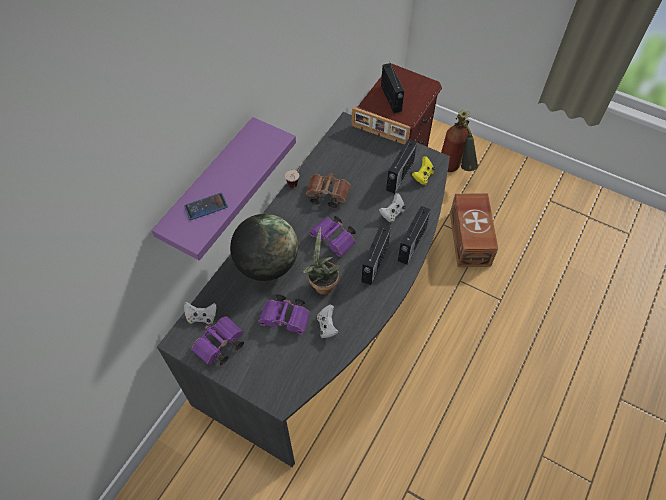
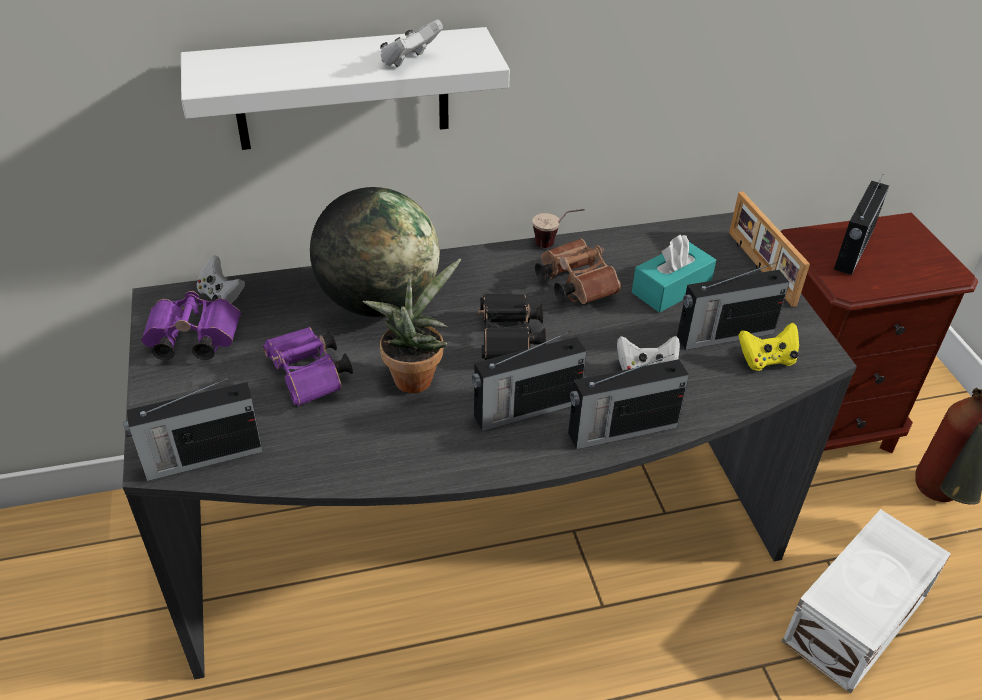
camera: 45 degrees right, 15 degrees down
(206, 206) = (274, 67): phone -> none
(210, 188) = (342, 89): purple shelf -> white shelf
(294, 384) = (201, 457): none -> radio
(327, 326) = (345, 429): white game controller -> white game controller (410, 61)
(334, 240) = (509, 340): purple binoculars -> black binoculars
(361, 169) = (671, 289): none -> turquoise tissue box
(470, 238) = (858, 619): brown storage box -> white storage box

